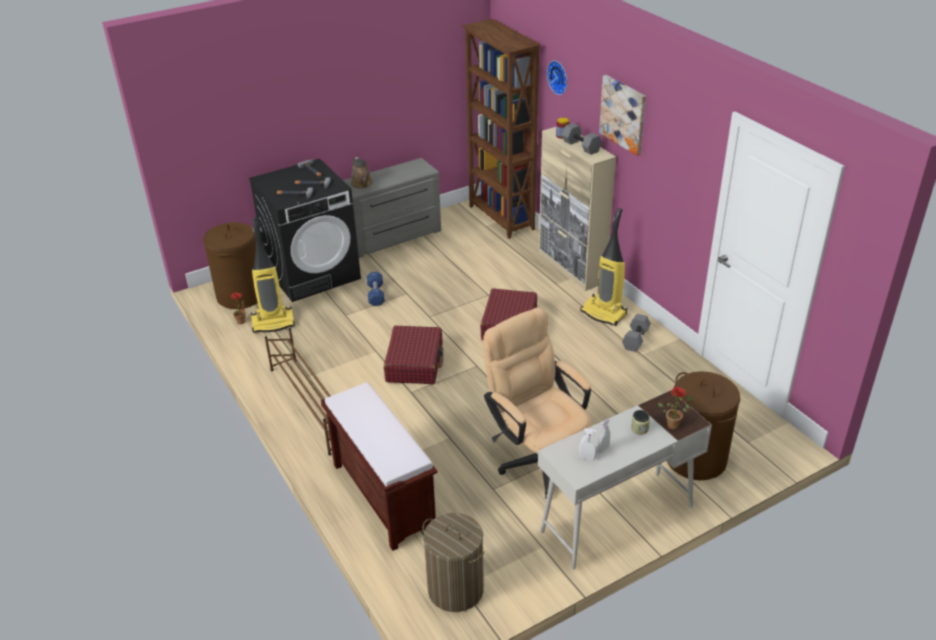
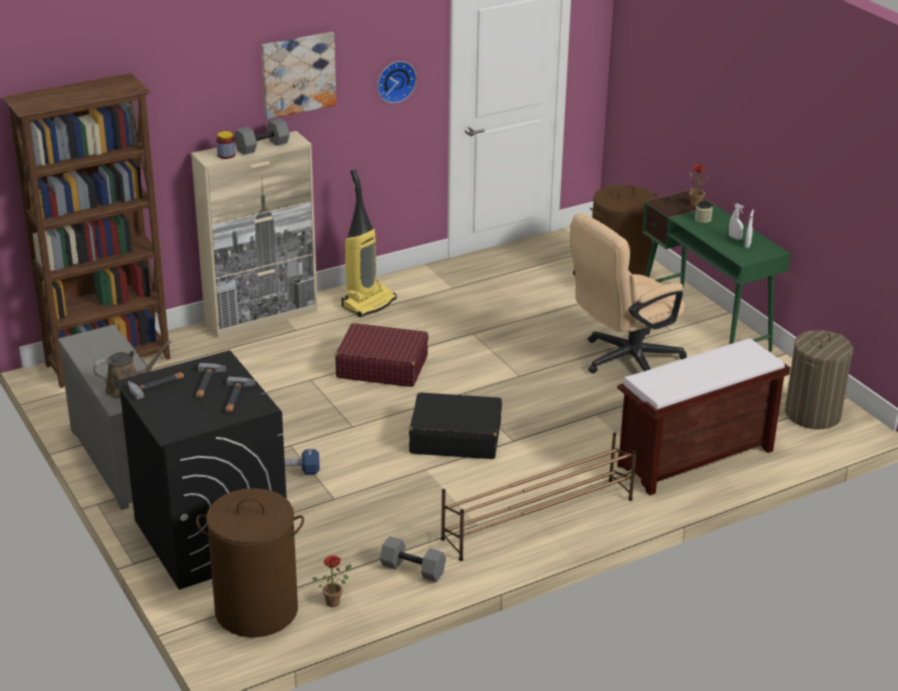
camera: 90 degrees left, 5 degrees down
(273, 322) = (342, 567): vacuum cleaner -> none
(414, 363) = (455, 438): red suitcase -> black suitcase
(559, 77) = (169, 97): wall clock -> wall clock (395, 81)
(616, 519) = (705, 324): white desk -> green desk
(635, 339) = (422, 289): grey dumbbell -> grey dumbbell (411, 569)

